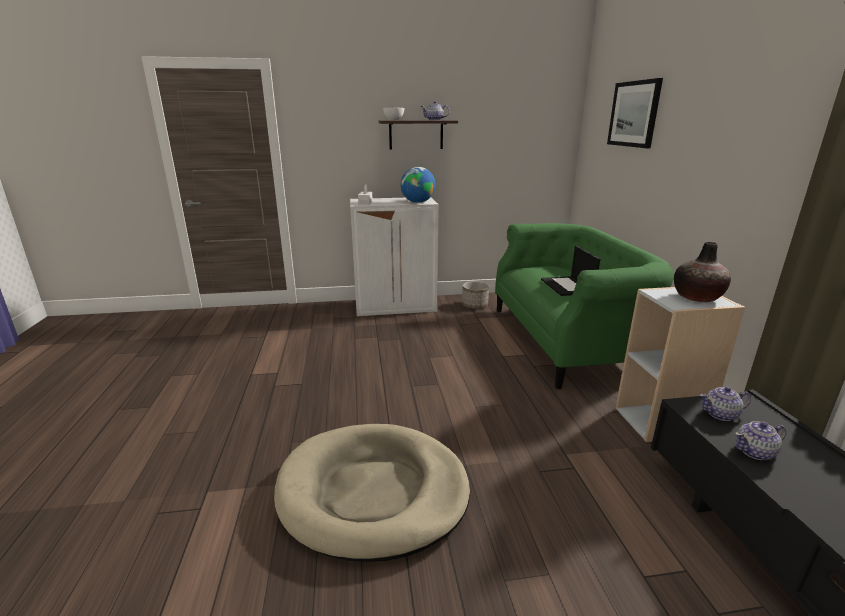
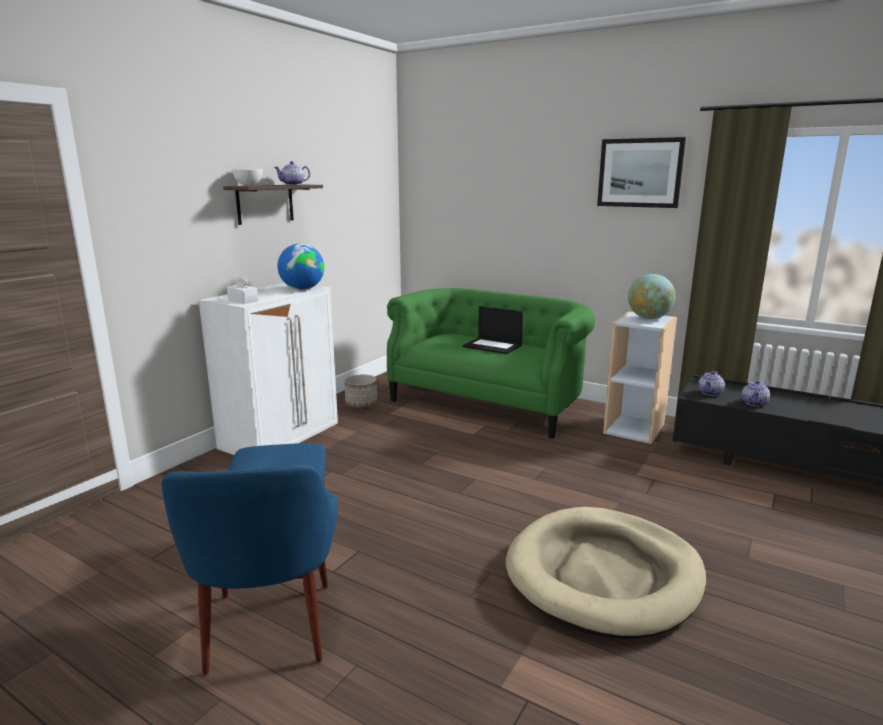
camera: 50 degrees left, 5 degrees down
(238, 380) = (275, 595): none -> blue armchair
(634, 114) = (485, 176): picture -> picture (640, 173)
(697, 297) = (649, 318): vase -> globe

